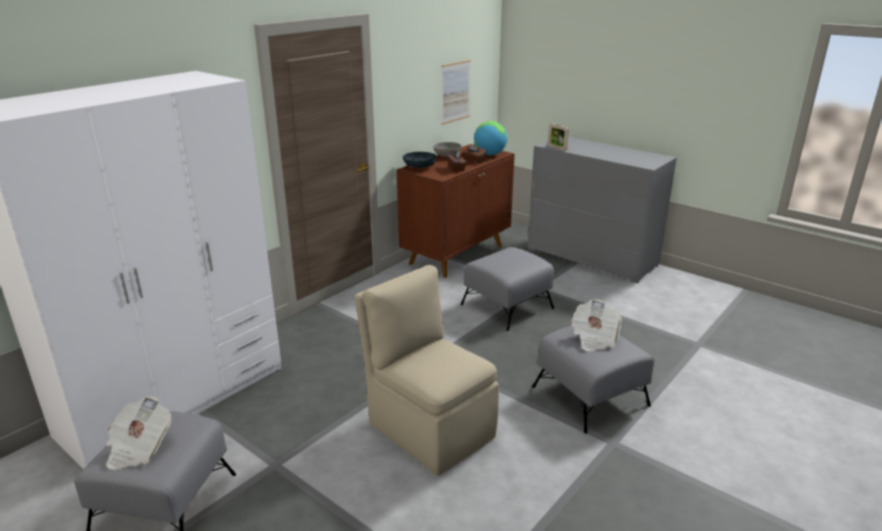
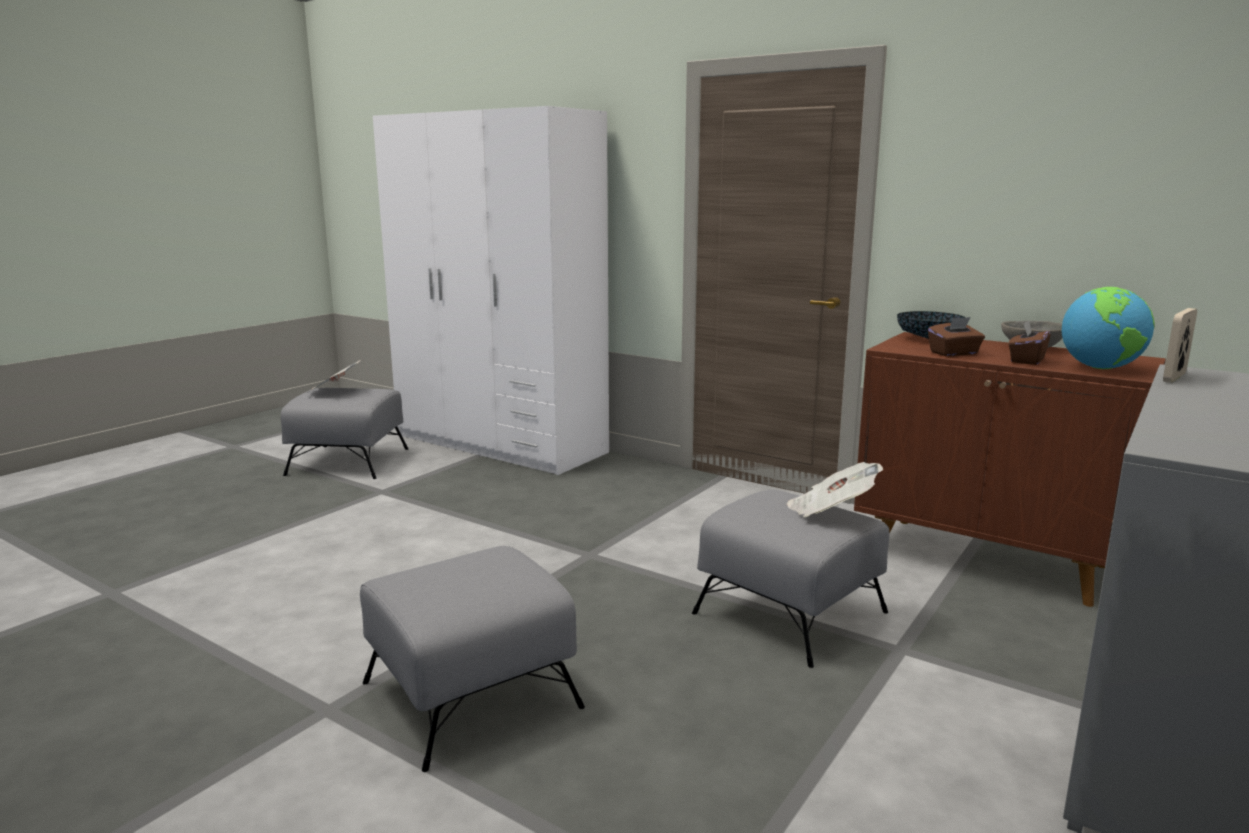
camera: 85 degrees right, 10 degrees down
(429, 428) = (417, 559): beige chair -> none
(455, 92) = (1134, 224): picture -> none
(594, 338) = (476, 575): newspaper -> newspaper (831, 511)

